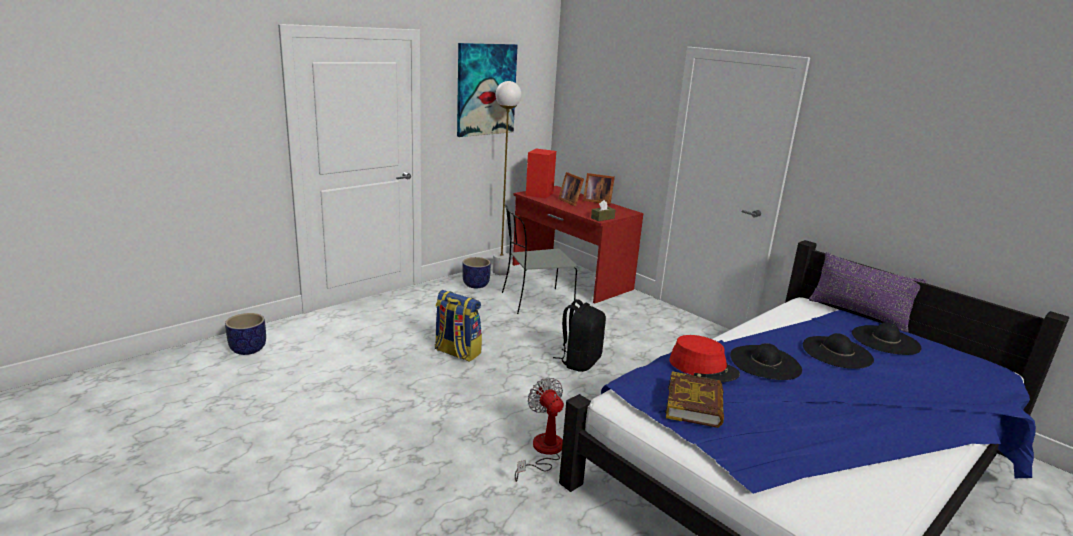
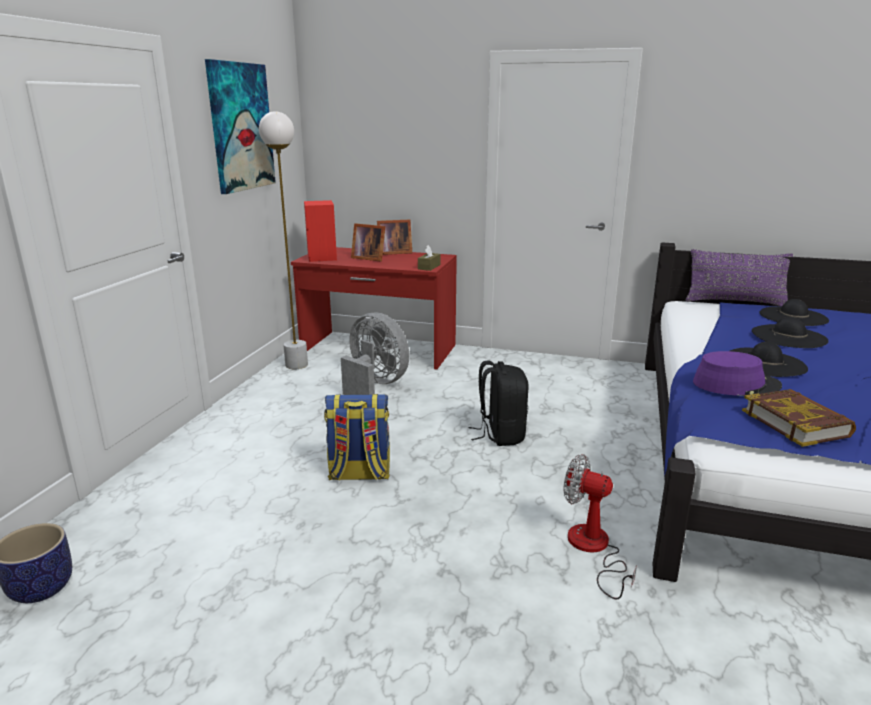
camera: 30 degrees left, 0 degrees up
(476, 285) = (285, 388): planter -> none
(535, 301) = (375, 386): grey chair -> grey fan
(703, 367) = (735, 385): red hat -> purple hat

